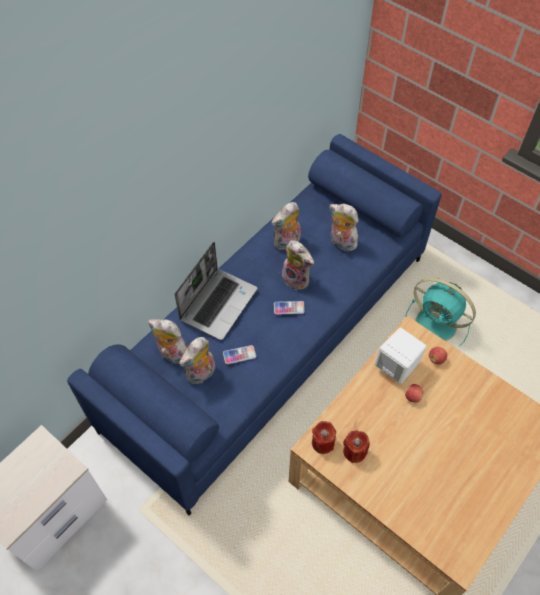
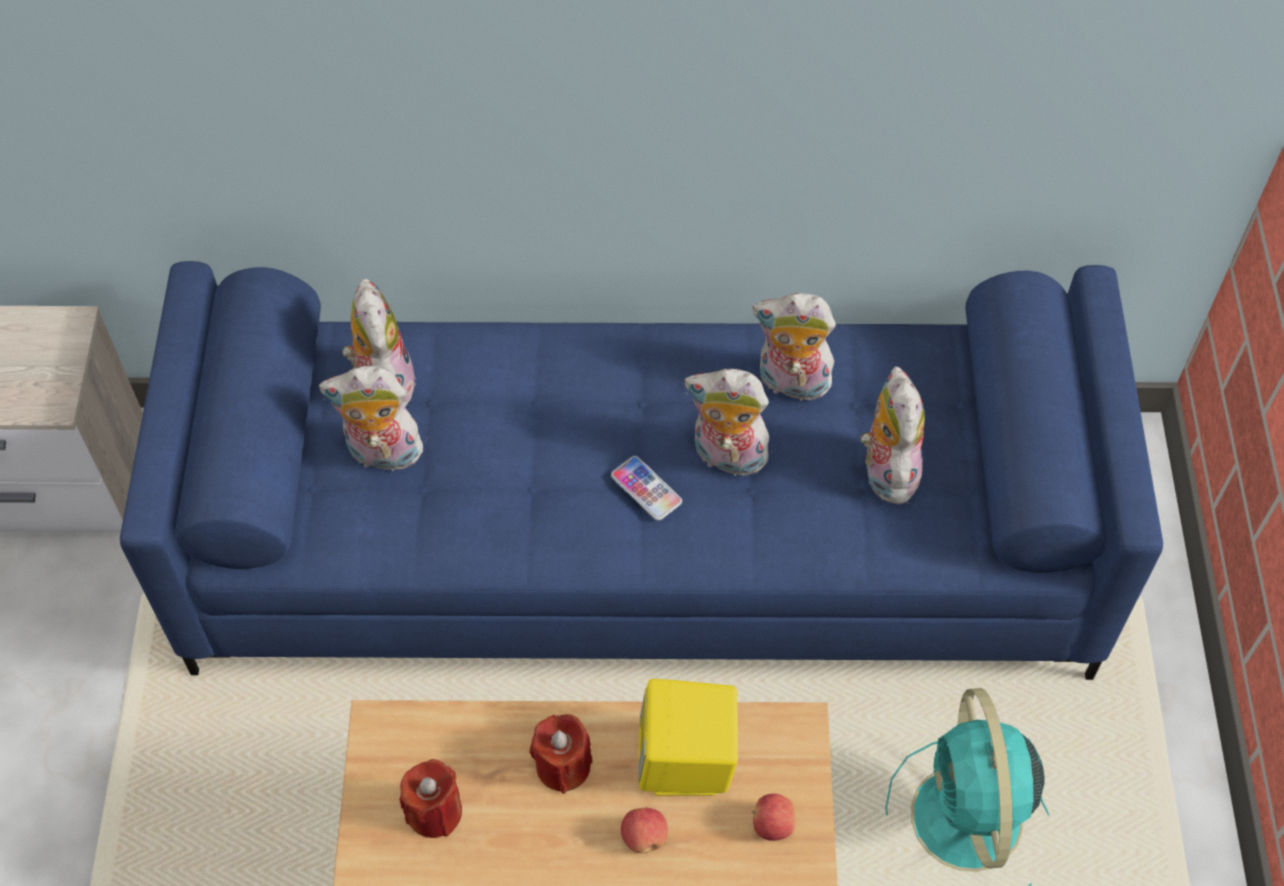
camera: 50 degrees right, 0 degrees up
(218, 303) = (549, 373): laptop -> none
(239, 355) = (472, 482): phone -> none
(297, 278) = (726, 457): plush toy -> plush toy turned 105 degrees clockwise
(323, 443) = (408, 744): red candle -> red candle (563, 765)
(397, 366) = (687, 763): white speaker -> yellow speaker

